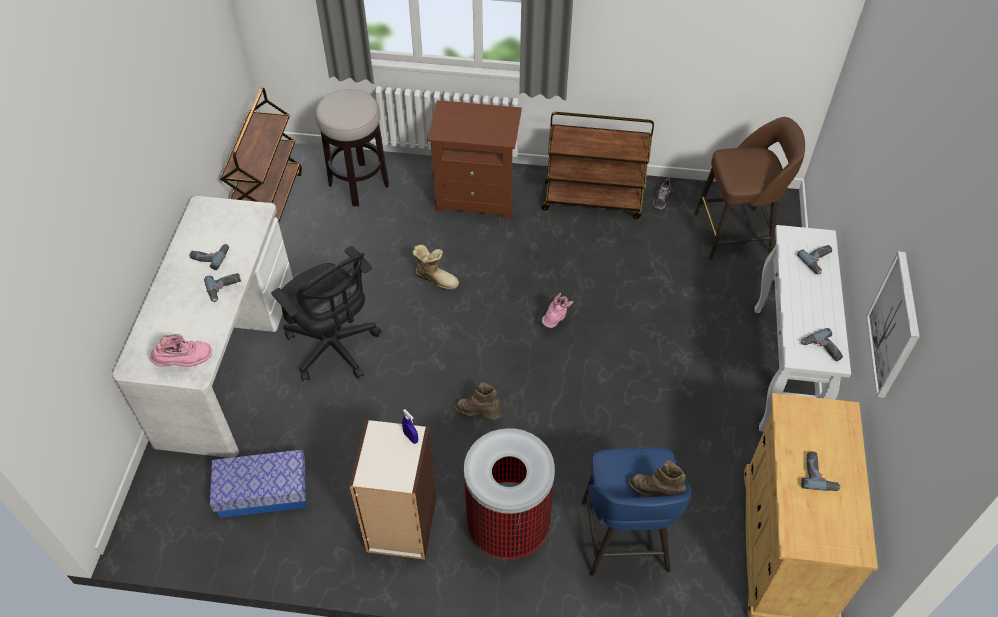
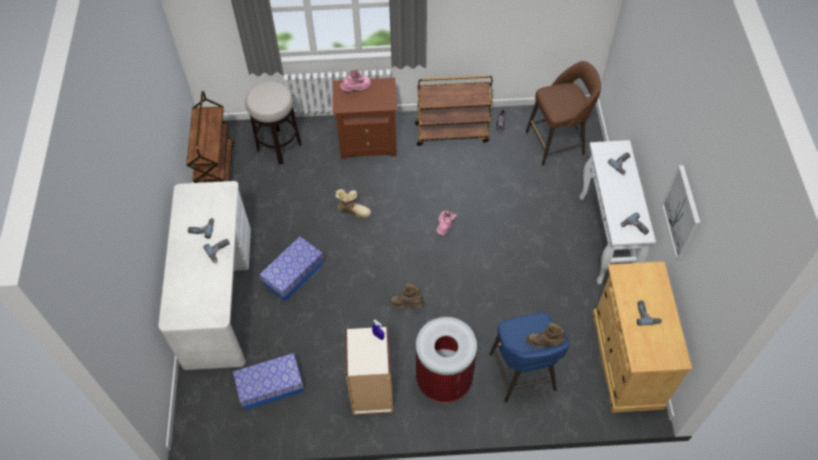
camera: 10 degrees left, 5 degrees up
(185, 362) = (207, 310): pink boot -> pink boot (356, 89)
(335, 348) = (293, 274): black office chair -> storage box

